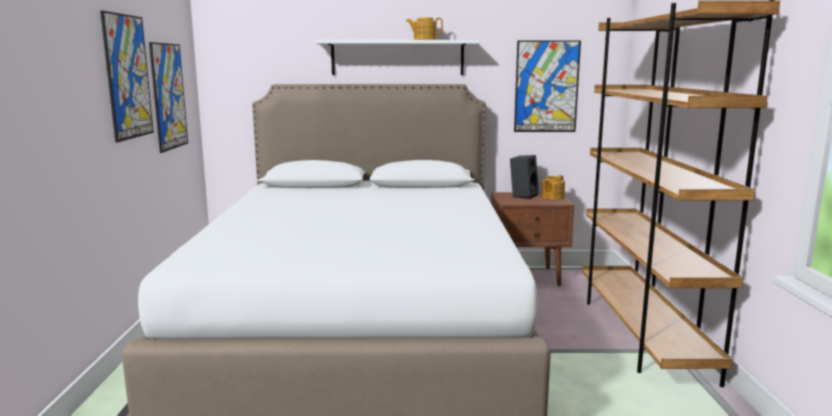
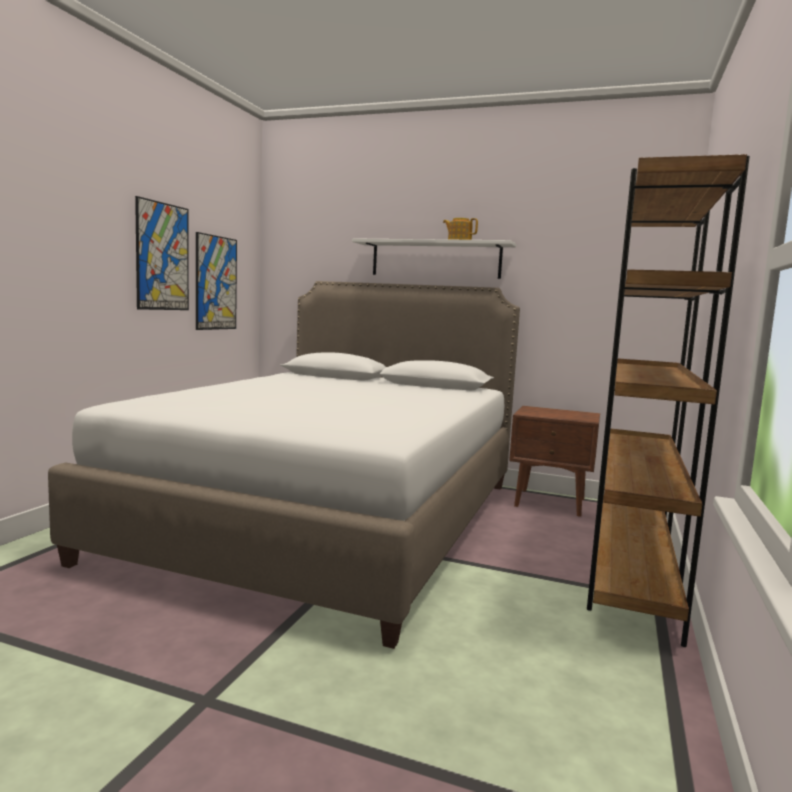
camera: 20 degrees right, 5 degrees down
(523, 195) = (552, 411): black speaker -> none
(546, 86) = (591, 294): picture -> none
(552, 197) = (583, 415): teapot -> none

